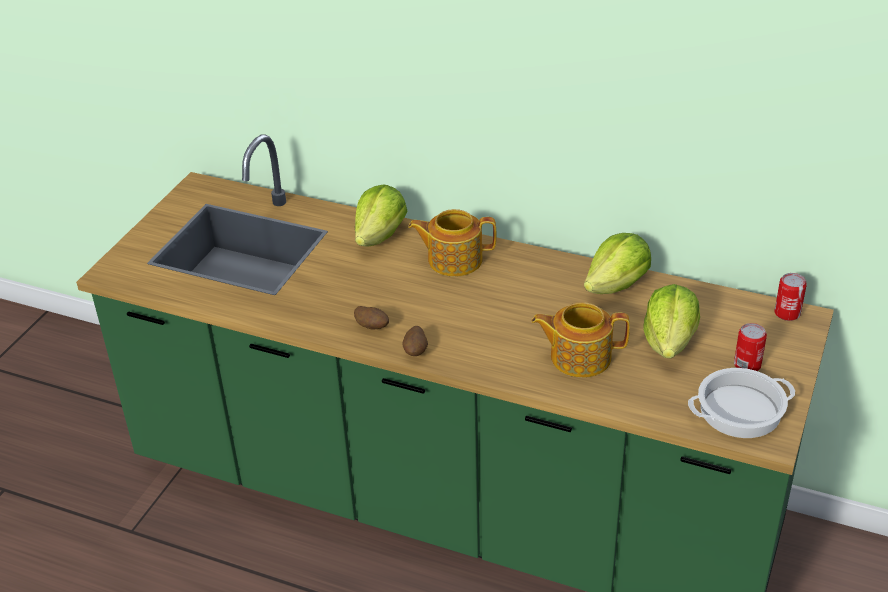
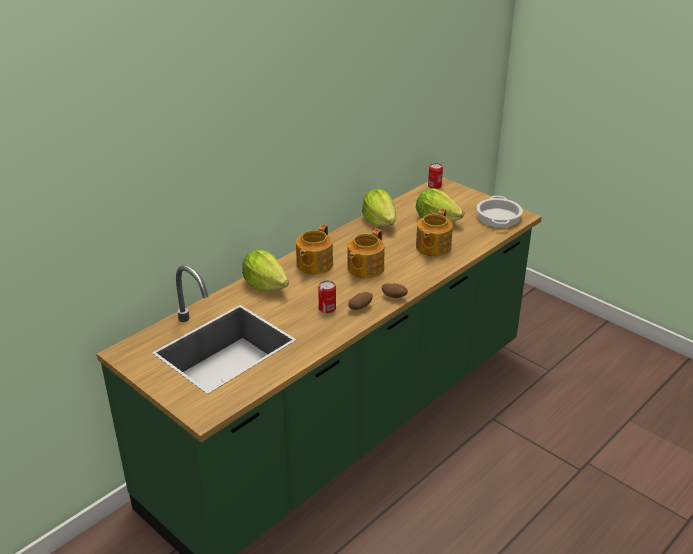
camera: 70 degrees left, 5 degrees down
(473, 306) = (364, 268): none -> teapot
(747, 365) = (466, 206): can -> can (327, 308)

